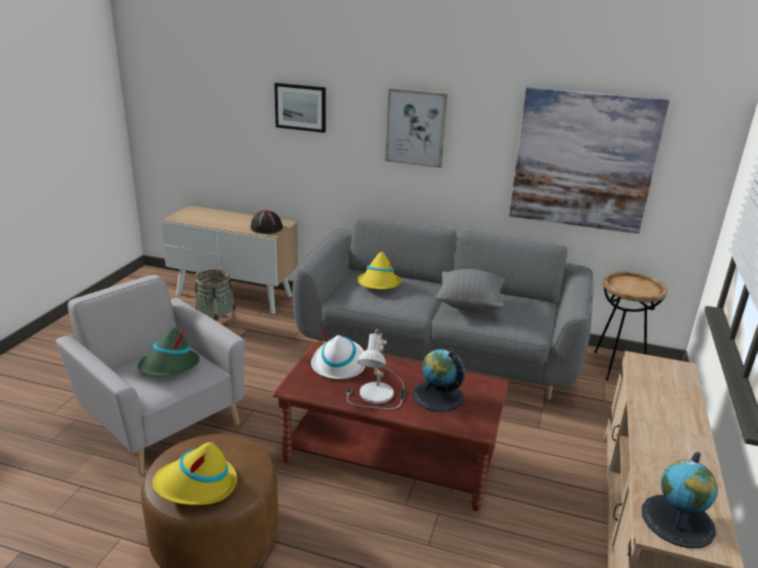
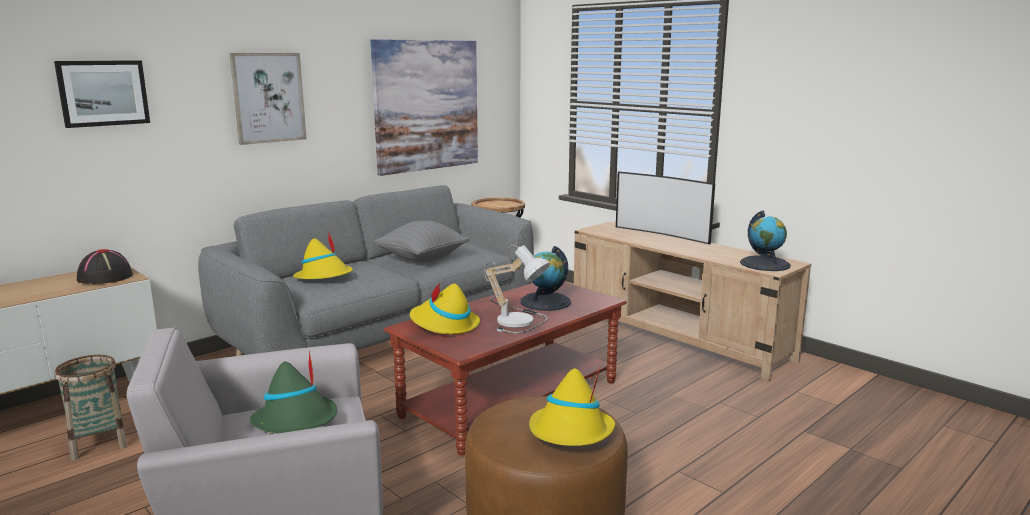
camera: 60 degrees left, 10 degrees down
(339, 363) = (444, 324): white hat -> yellow hat
(696, 411) = (663, 234): none -> television

